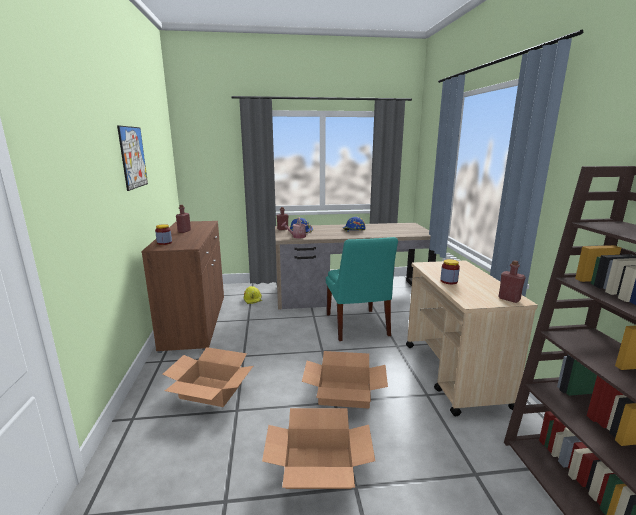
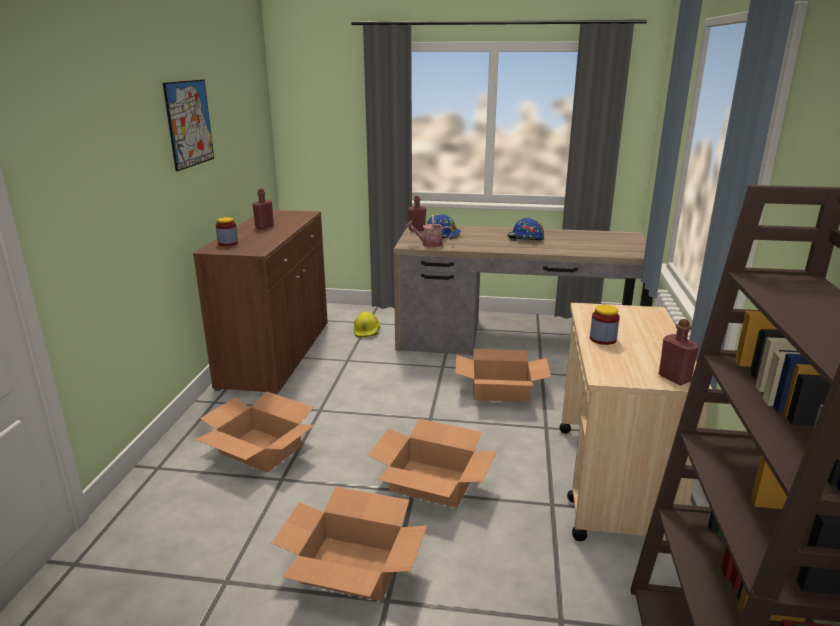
camera: 15 degrees right, 5 degrees up
(357, 326) = (500, 390): turquoise chair -> cardboard box

